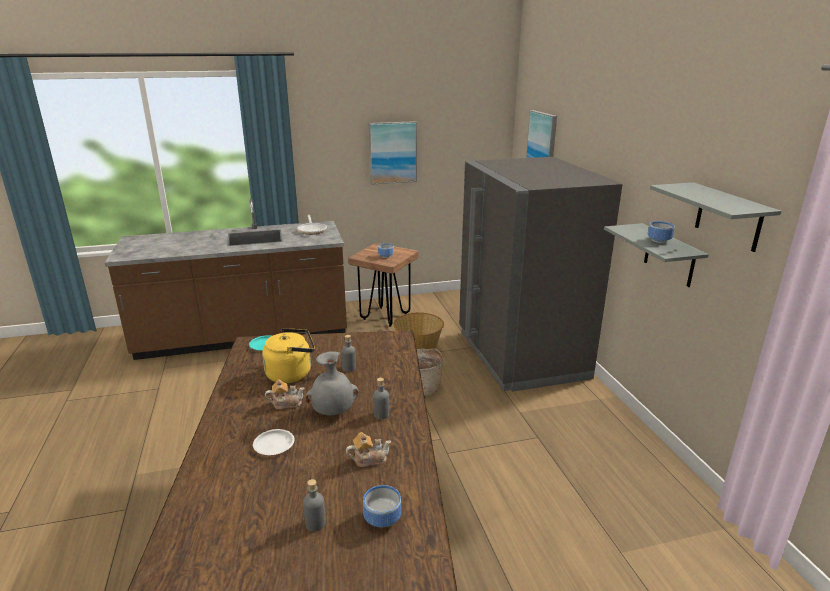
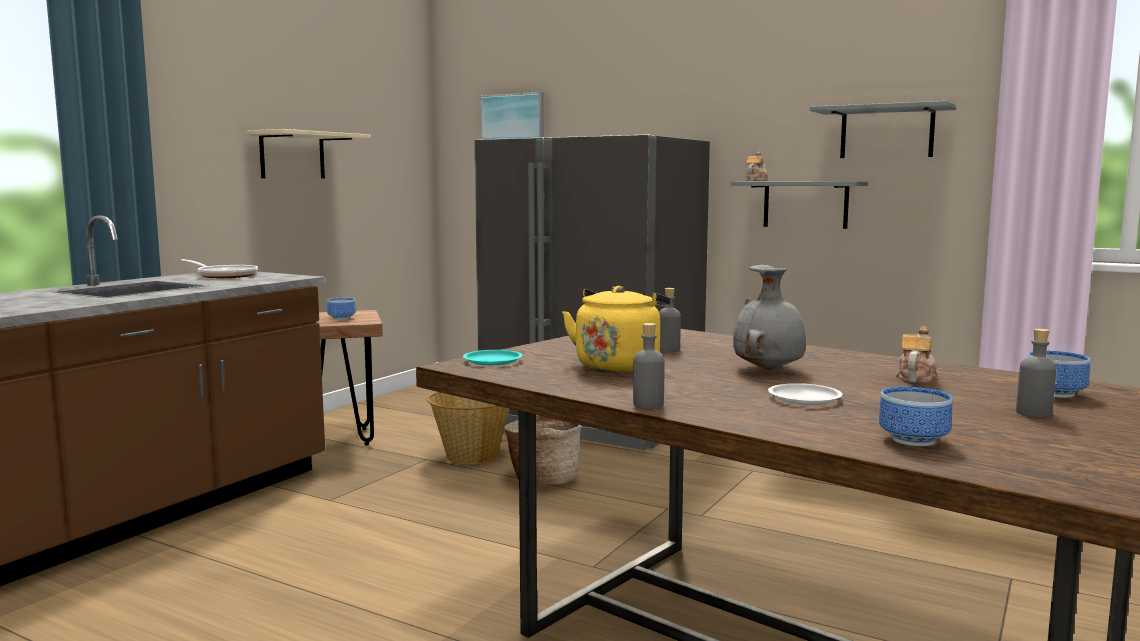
camera: 45 degrees left, 15 degrees down
(286, 403) = (700, 379): teapot -> teapot (756, 180)
(381, 414) = (818, 359): grey bottle -> grey bottle (648, 404)
(392, 152) = (292, 155): picture -> beige shelf
(658, 240) = (806, 180): bowl -> bowl (910, 439)

